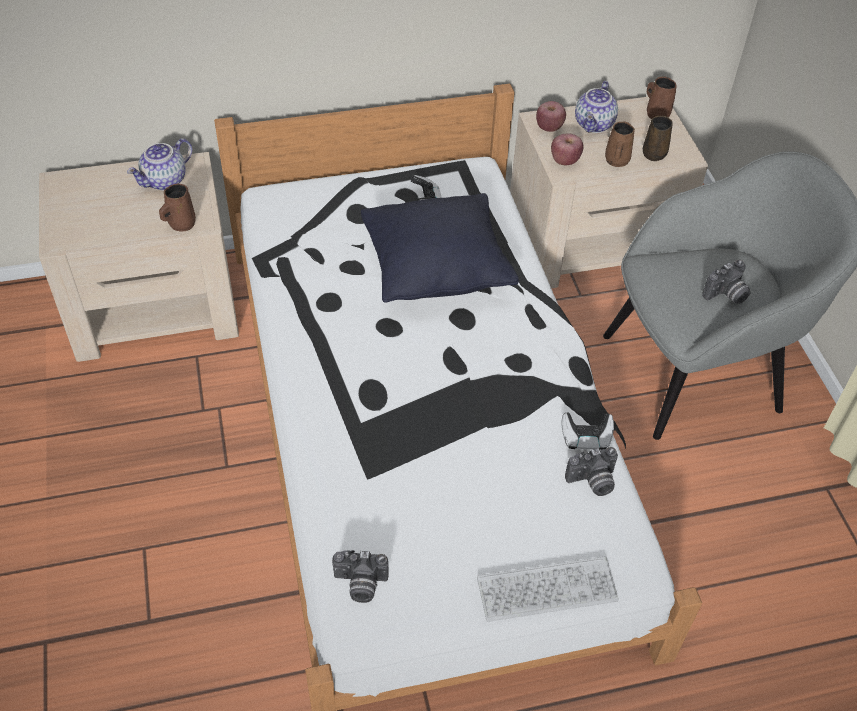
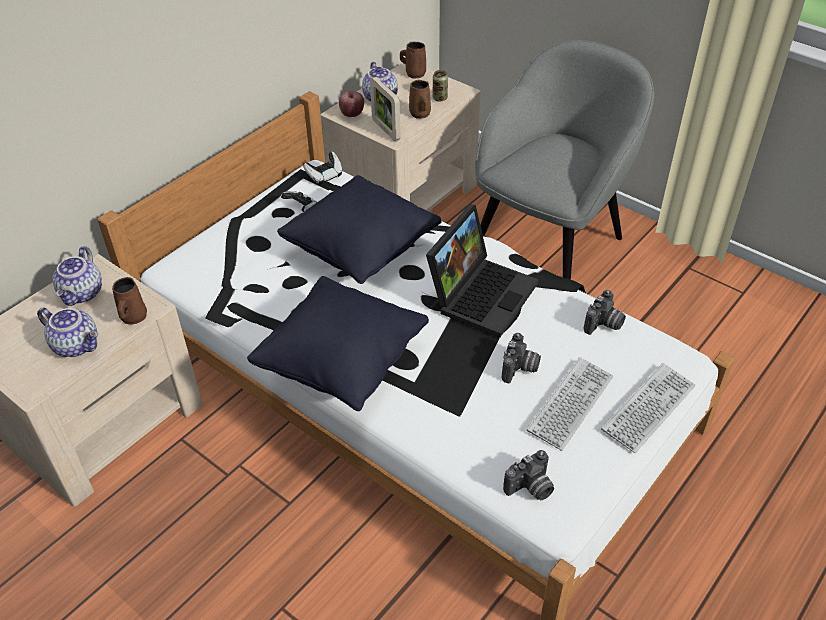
camera: 35 degrees left, 5 degrees down
(121, 224) = (77, 345): none -> teapot
(318, 368) = (342, 364): none -> black pillow
(476, 535) = (570, 404): none -> keyboard
(504, 377) = (481, 293): none -> laptop
(565, 161) = (386, 130): apple -> picture frame
(585, 439) = (571, 301): game controller -> game controller (325, 176)
(655, 153) = (440, 98): brown mug -> can
(726, 295) = (571, 163): camera -> camera (520, 369)

